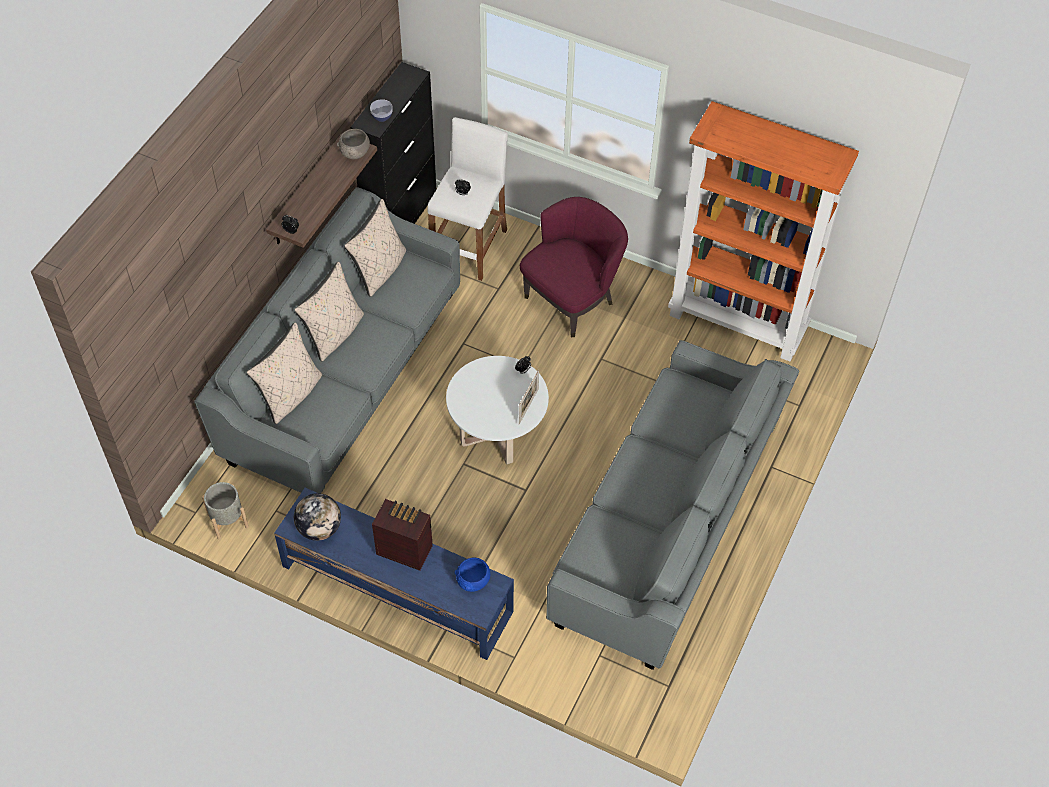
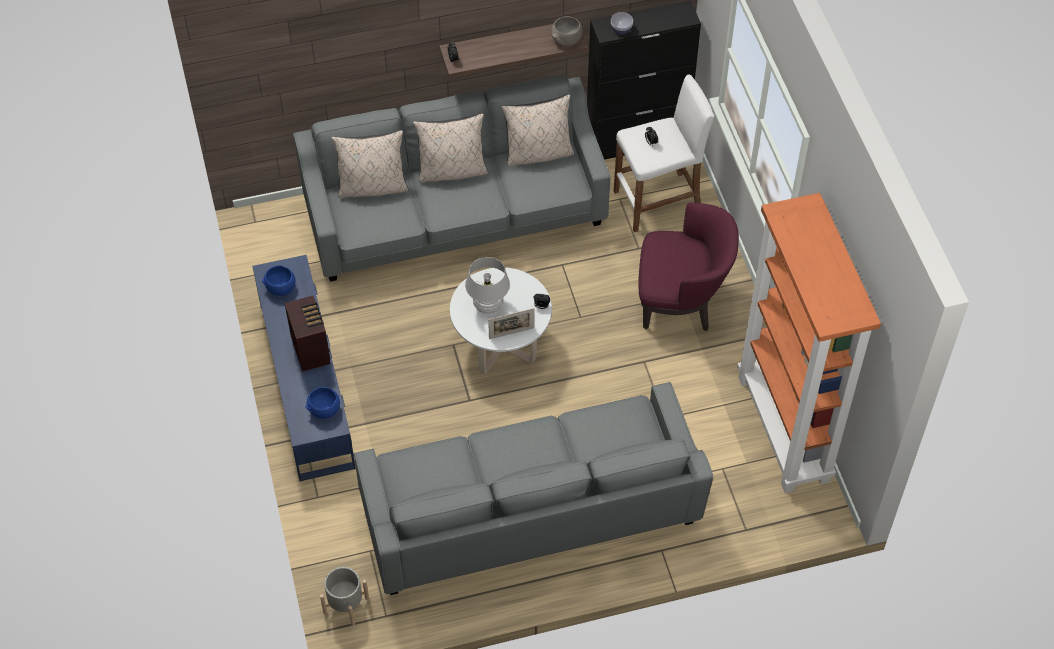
camera: 50 degrees right, 0 degrees up
(228, 521) = (266, 244): grey planter -> grey planter (346, 605)
(319, 528) = (280, 288): globe -> blue bowl
(487, 403) = (488, 306): none -> white table lamp

